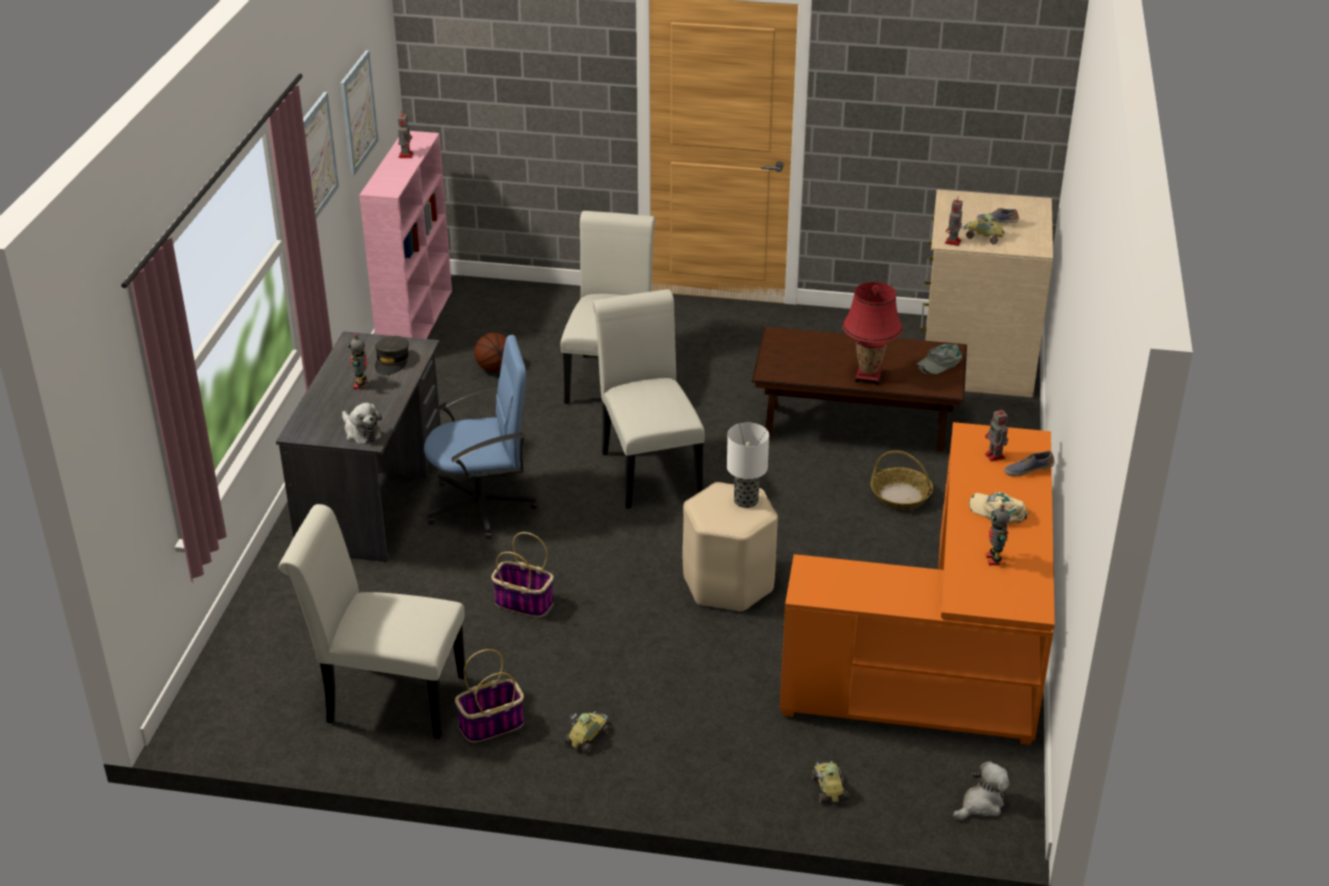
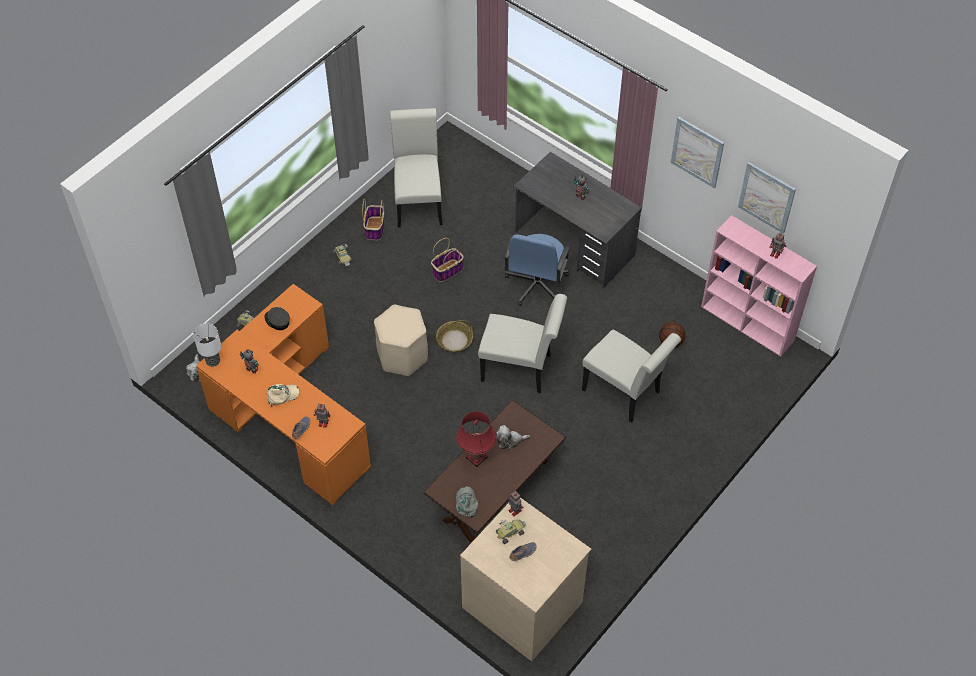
camera: 120 degrees right, 20 degrees up
(361, 432) = (535, 183): plush toy -> plush toy (510, 441)
(386, 698) = (418, 200): white chair -> white chair turned 45 degrees counterclockwise
(392, 362) = (595, 216): grey cap -> grey cap (277, 321)
(745, 500) = (400, 333): table lamp -> table lamp (213, 360)
(900, 495) = (417, 472): basket -> basket (454, 340)

